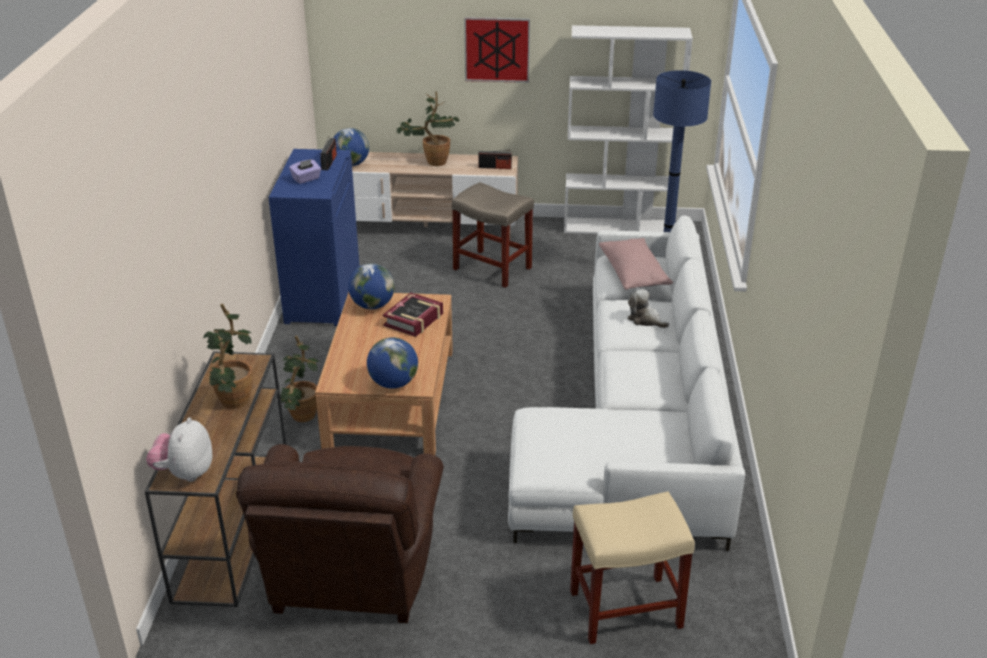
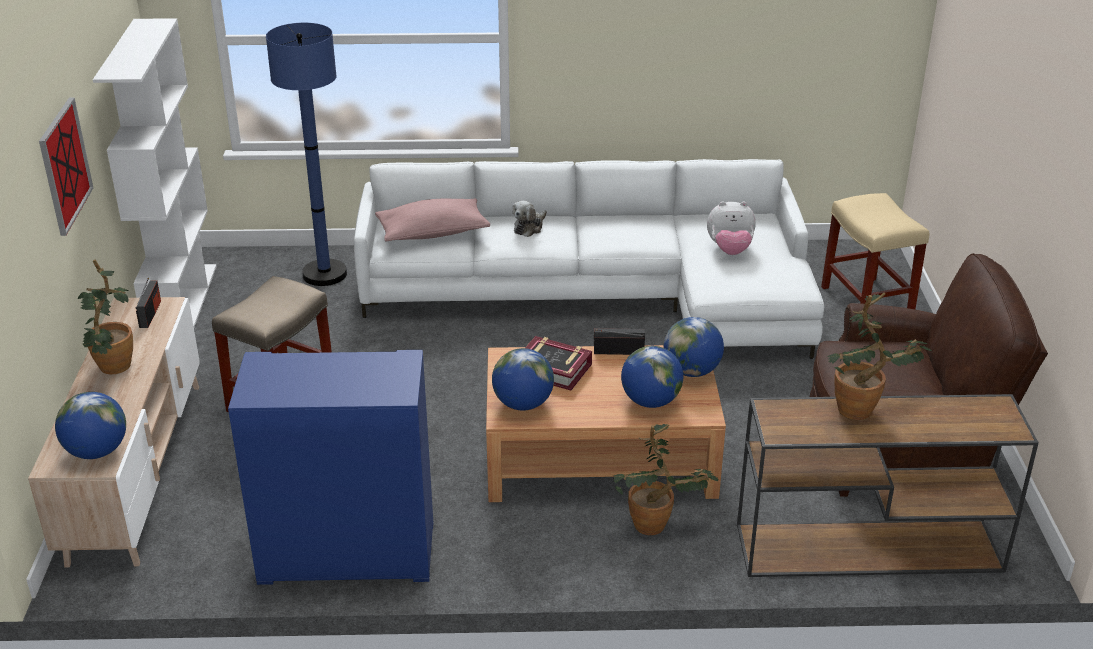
camera: 95 degrees left, 0 degrees up
(185, 473) = (995, 420): plush toy -> plush toy (729, 250)
(306, 179) = (354, 378): purple tissue box -> none
(329, 162) = (291, 365): radio -> radio (618, 351)
(358, 360) = (650, 401): none -> globe

